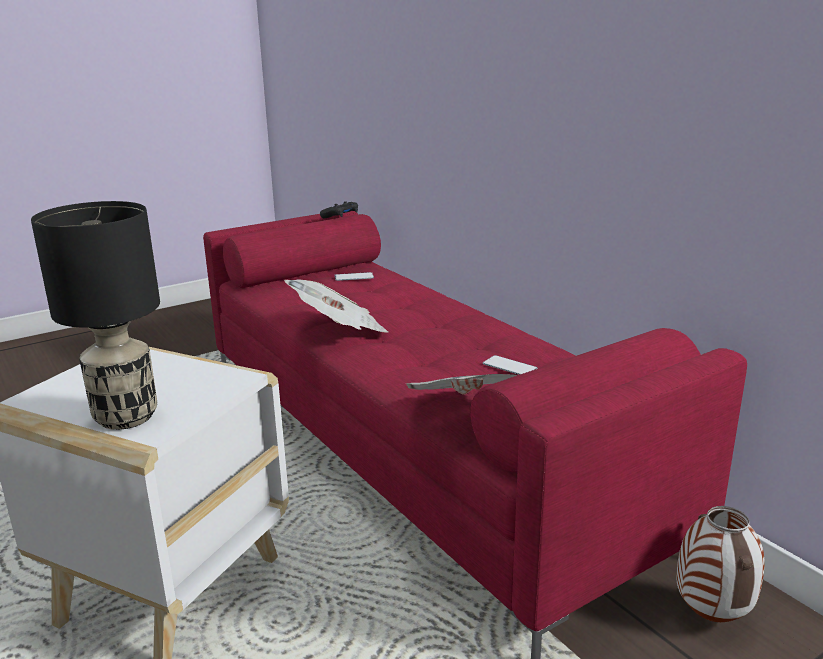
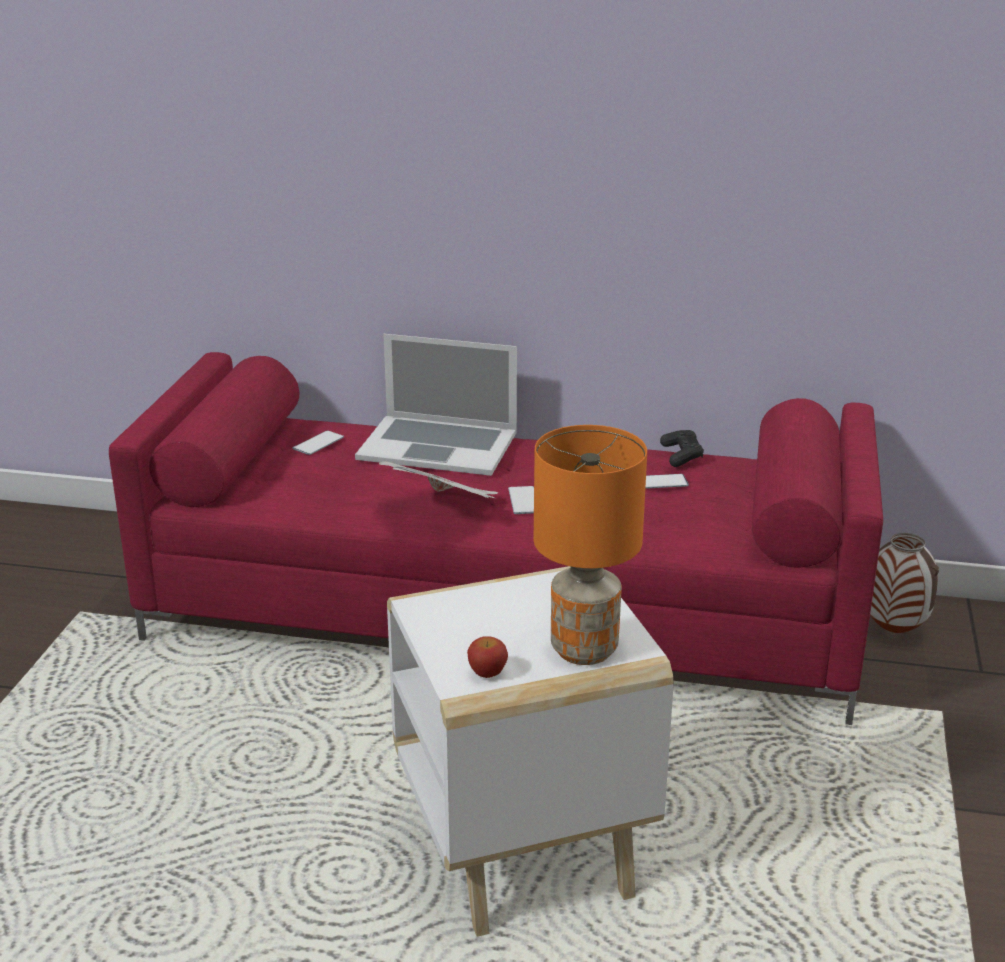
camera: 45 degrees left, 5 degrees up
(52, 401) = (487, 673): none -> apple
(124, 418) = (584, 650): black table lamp -> orange table lamp
(341, 216) = (242, 366): black game controller -> black game controller (681, 455)
(394, 343) = (523, 500): none -> phone
(414, 298) = (438, 445): none -> laptop
(463, 412) = (701, 537): newspaper -> none

